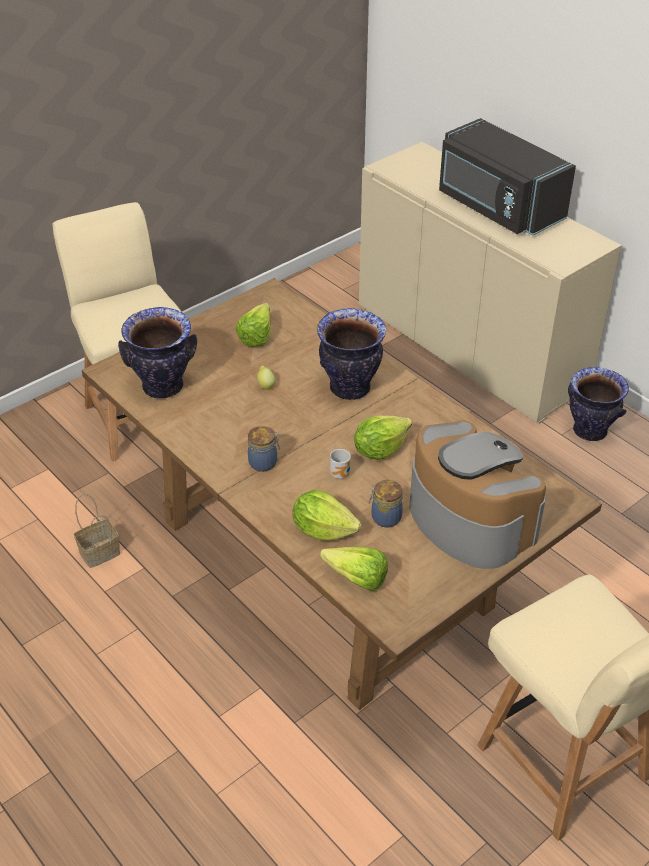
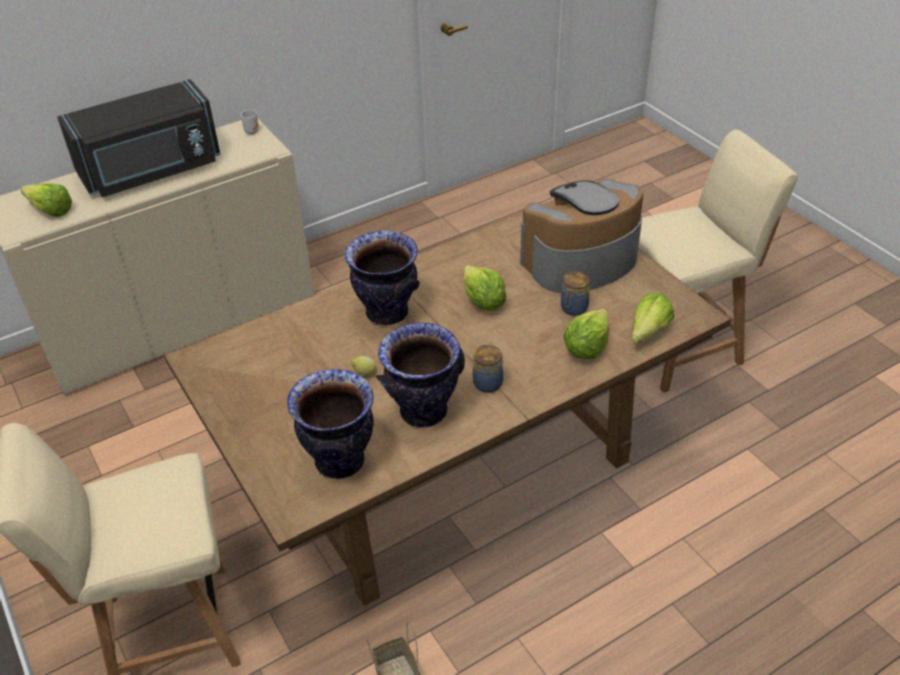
camera: 80 degrees left, 0 degrees up
(259, 334) = (270, 373): lettuce -> lettuce (48, 209)
(341, 475) = (513, 330): mug -> mug (251, 131)
(590, 431) = (333, 267): vase -> vase (423, 411)

